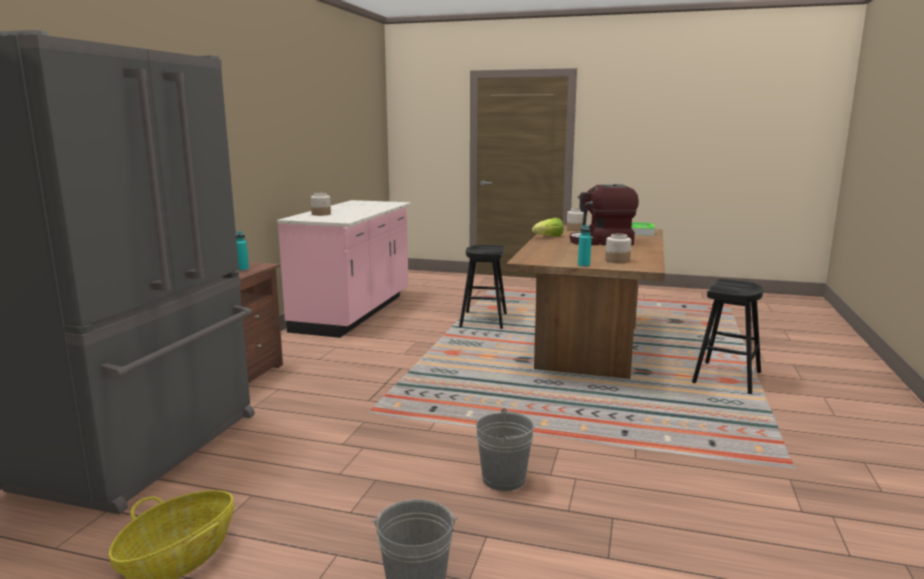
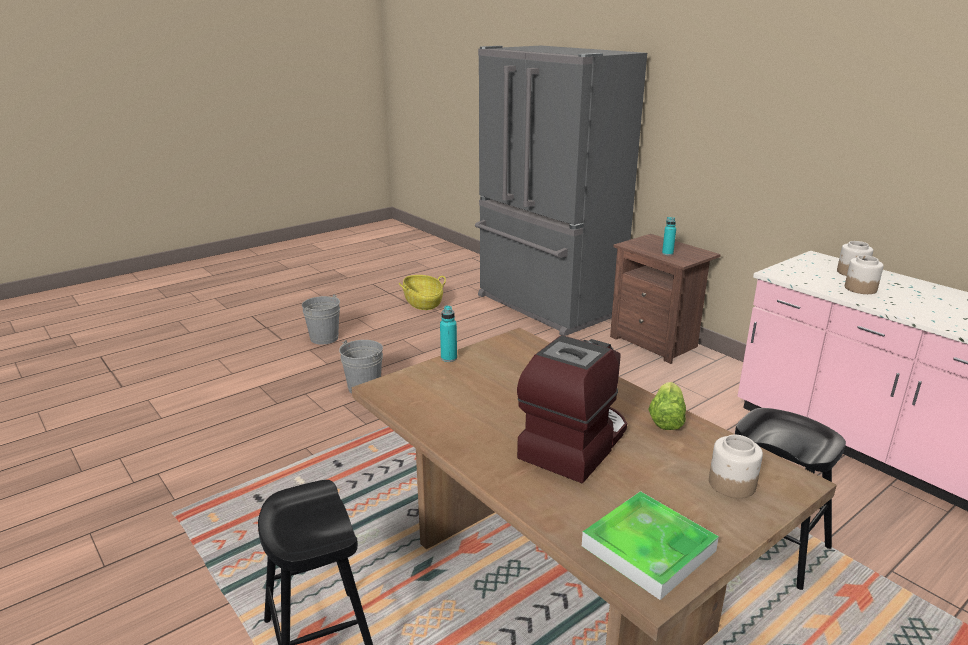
camera: 125 degrees right, 10 degrees up
(617, 261) = (441, 388): jar -> jar (860, 288)

